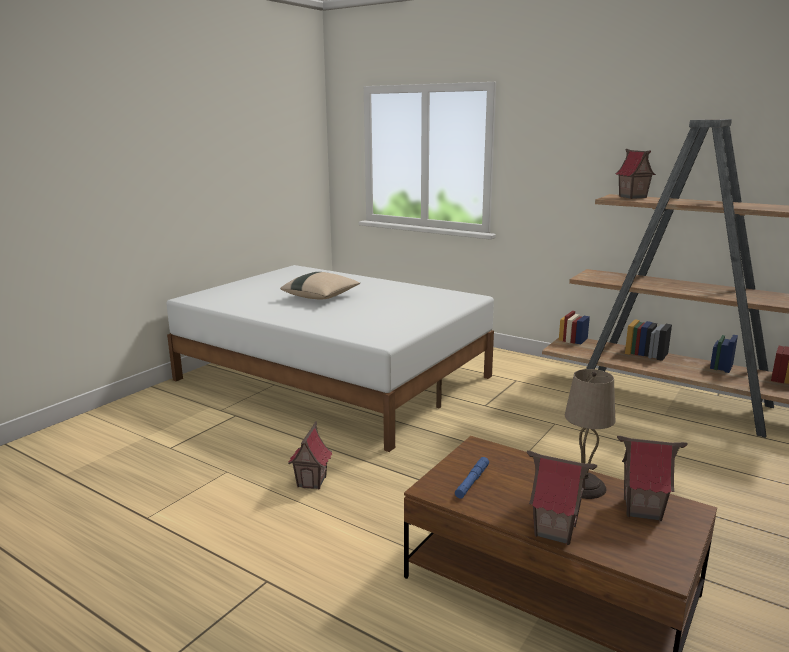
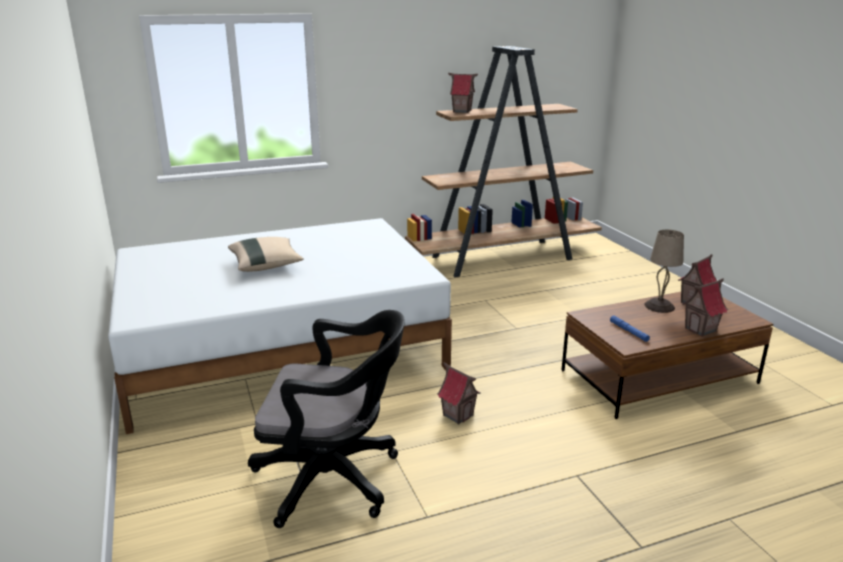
camera: 55 degrees left, 5 degrees up
(171, 462) = (334, 479): none -> black office chair

